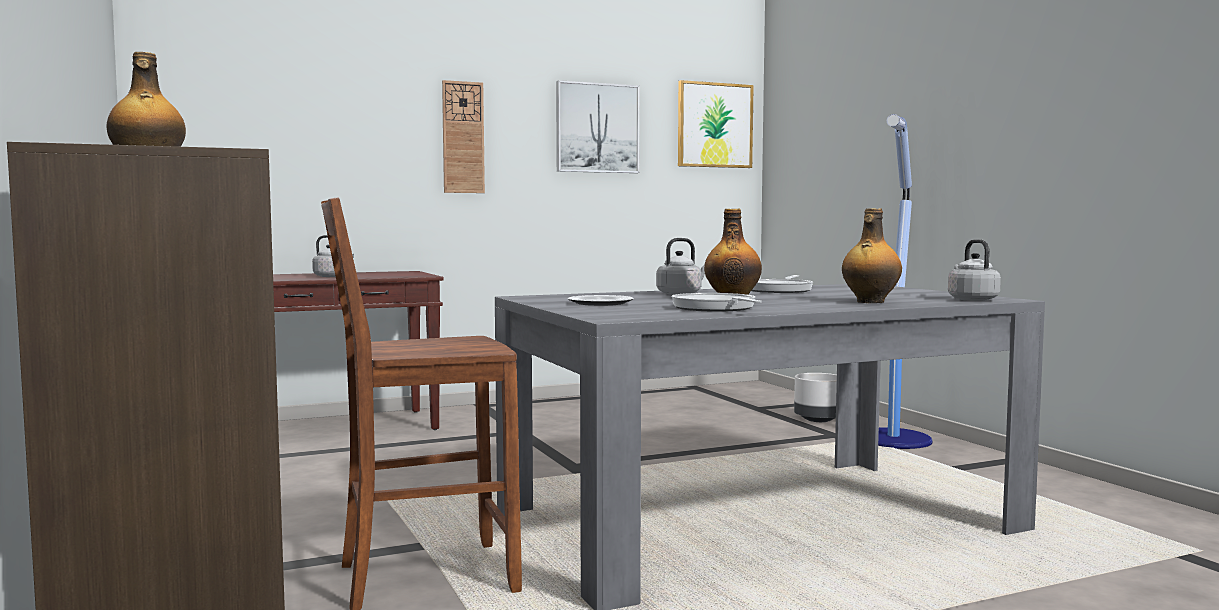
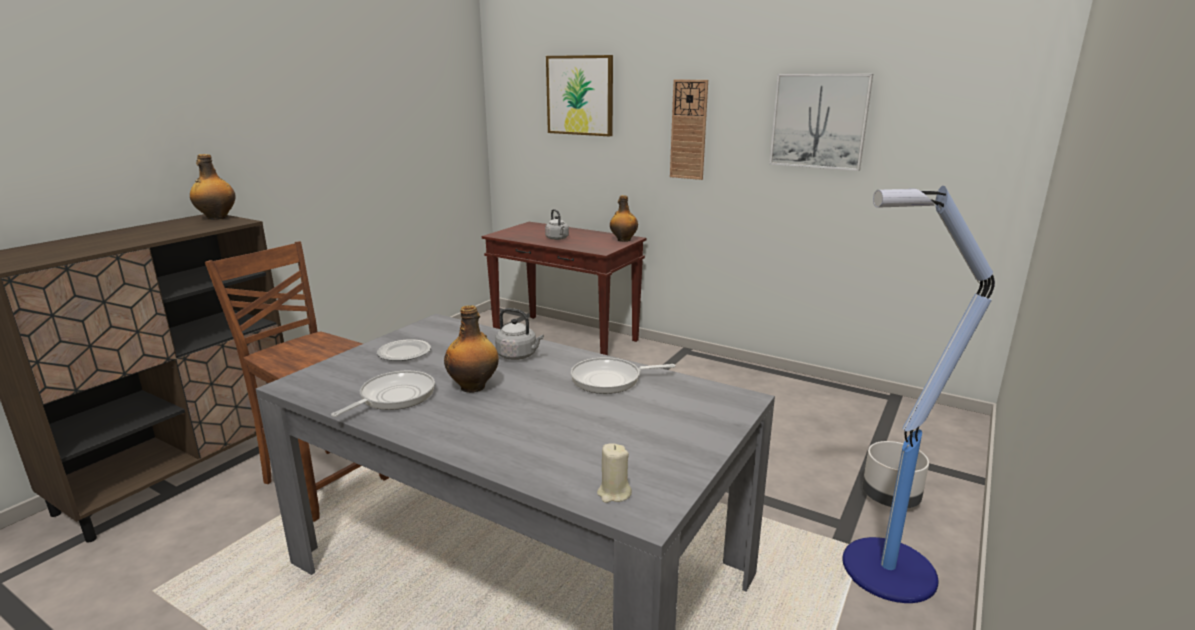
camera: 55 degrees right, 15 degrees up
(714, 125) = (978, 117): picture -> picture (580, 95)
(870, 302) = (519, 444): bottle -> bottle (623, 240)
(971, 299) = (614, 493): grey kettle -> beige candle

